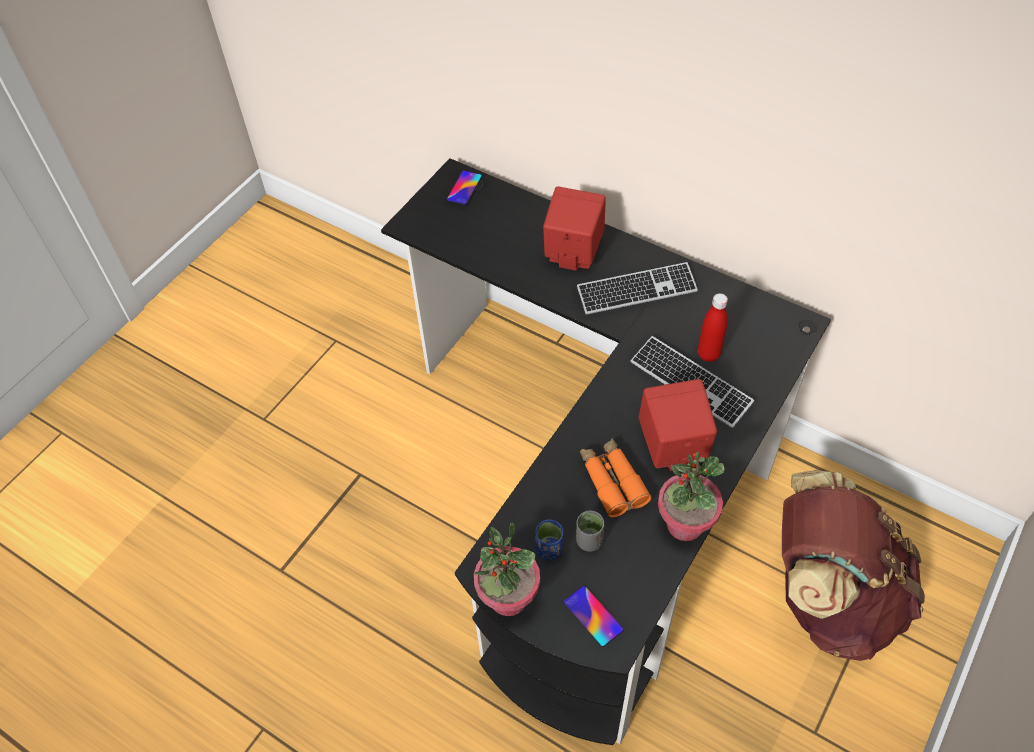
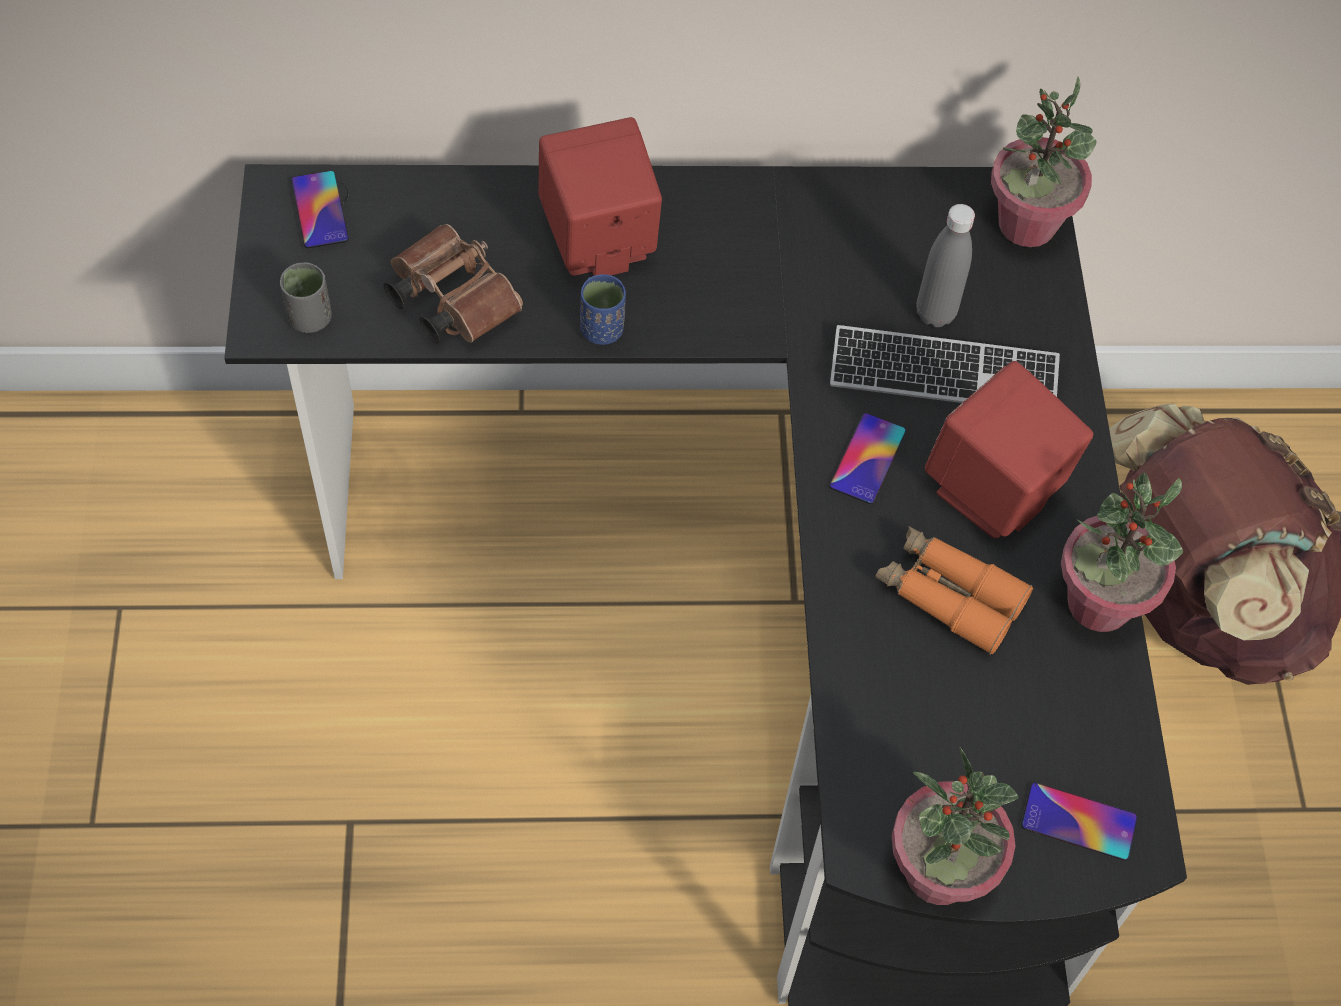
camera: 40 degrees left, 5 degrees up
(489, 247) = (449, 299): none -> brown binoculars
(549, 549) = (939, 759): blue cup -> blue cup (602, 330)
(589, 540) = (986, 709): grey cup -> grey cup (310, 318)
(622, 402) = (867, 459): none -> phone
(636, 290) = (750, 260): keyboard -> none
(708, 354) = (935, 313): red bottle -> grey bottle
(788, 336) = (1026, 225): none -> potted plant

